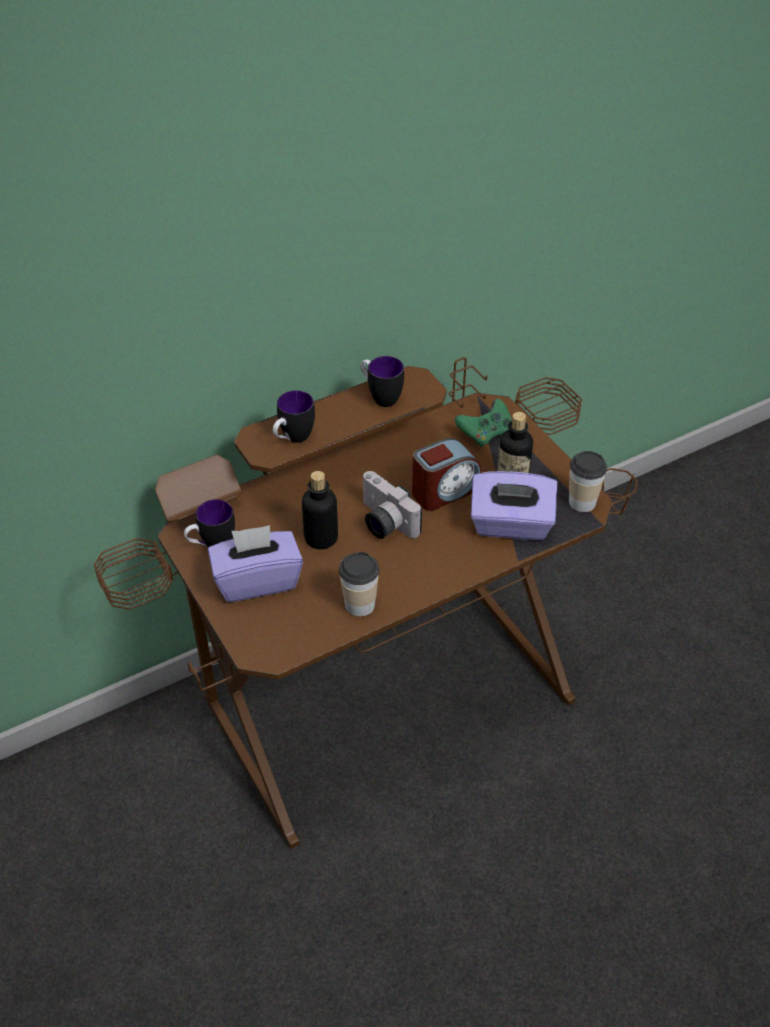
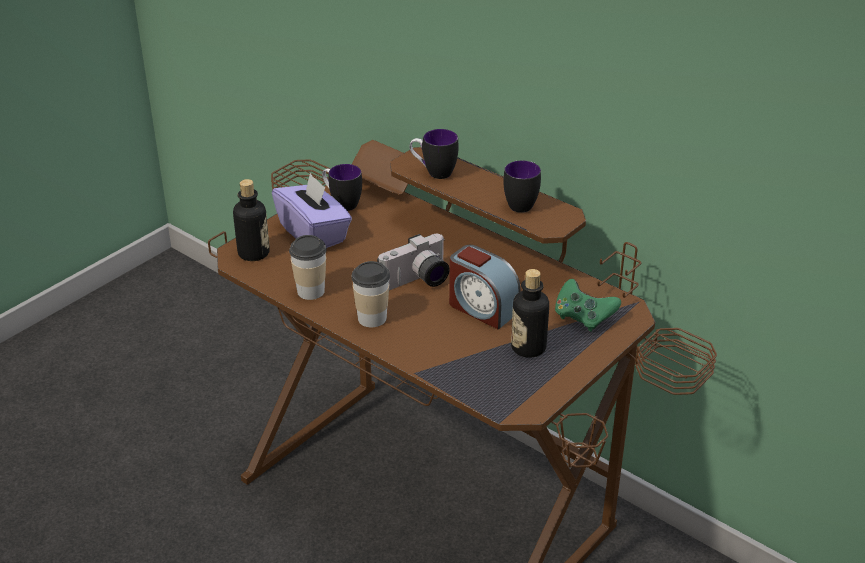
camera: 70 degrees right, 10 degrees down
(321, 538) = (379, 253): bottle -> bottle (253, 253)
(383, 523) = (418, 282): camera -> camera turned 150 degrees counterclockwise
(511, 525) = (460, 359): purple tissue box -> none
(582, 502) = (523, 401): cup -> cup (372, 318)

